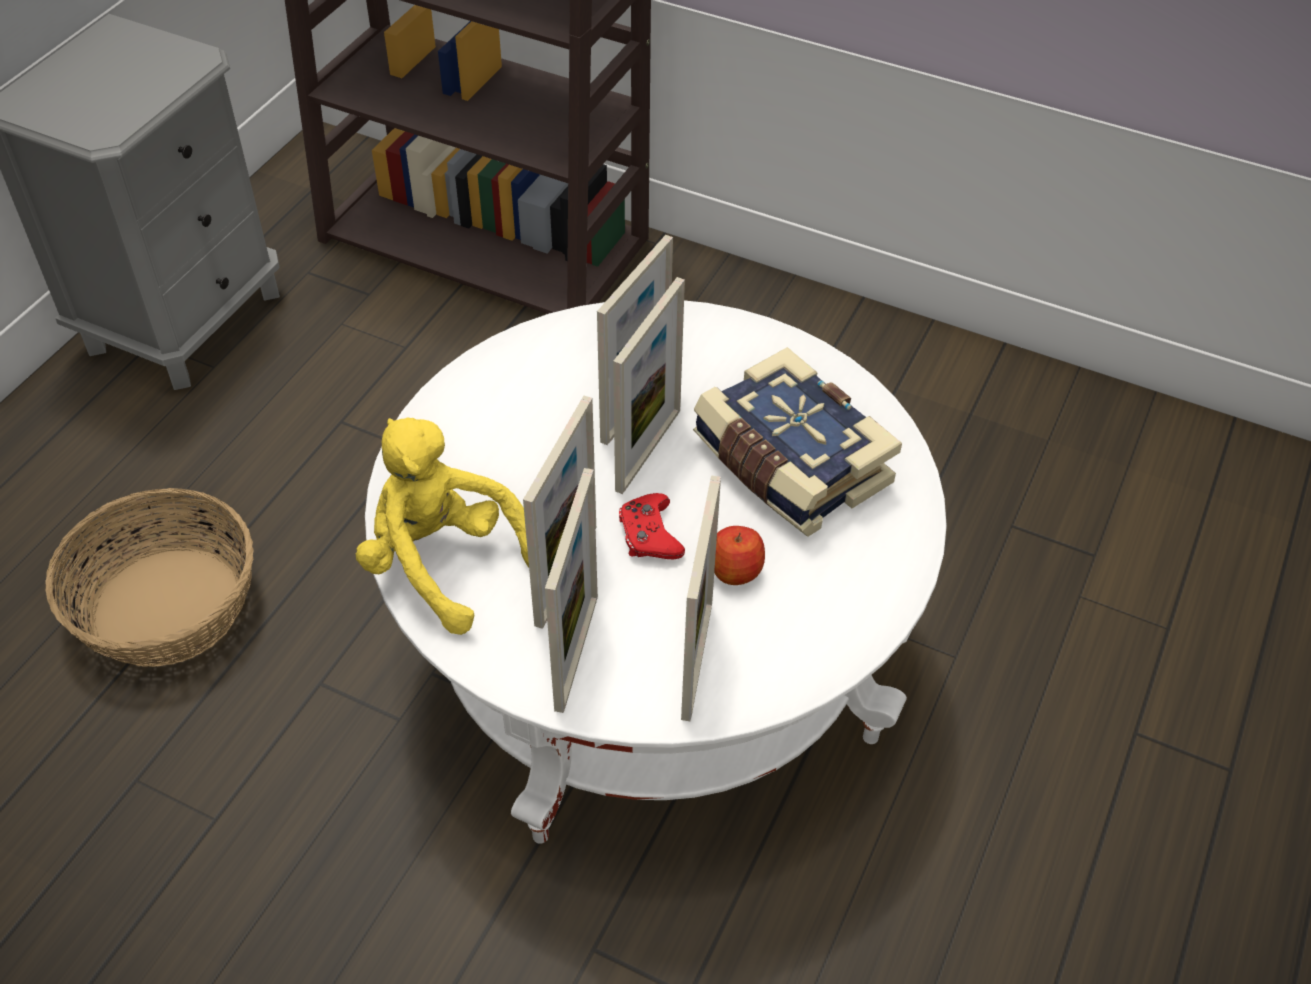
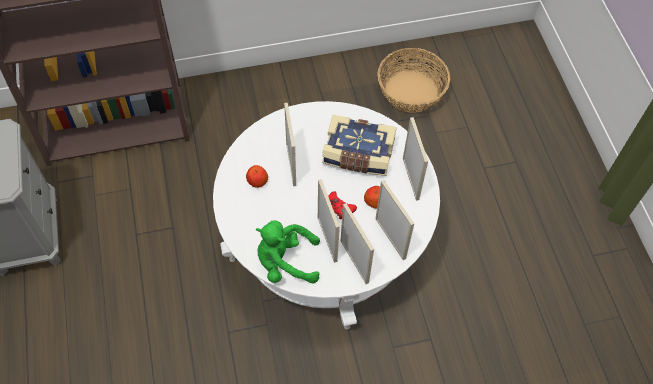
camera: 40 degrees left, 10 degrees up
(168, 605) = (145, 346): basket -> basket (410, 91)
(443, 563) = (285, 262): yellow plush toy -> green plush toy
(542, 394) = (257, 181): none -> apple
(648, 450) = (310, 178): picture frame -> picture frame (410, 178)

